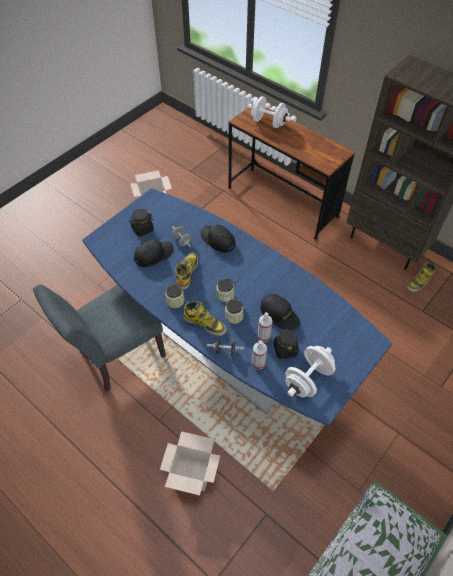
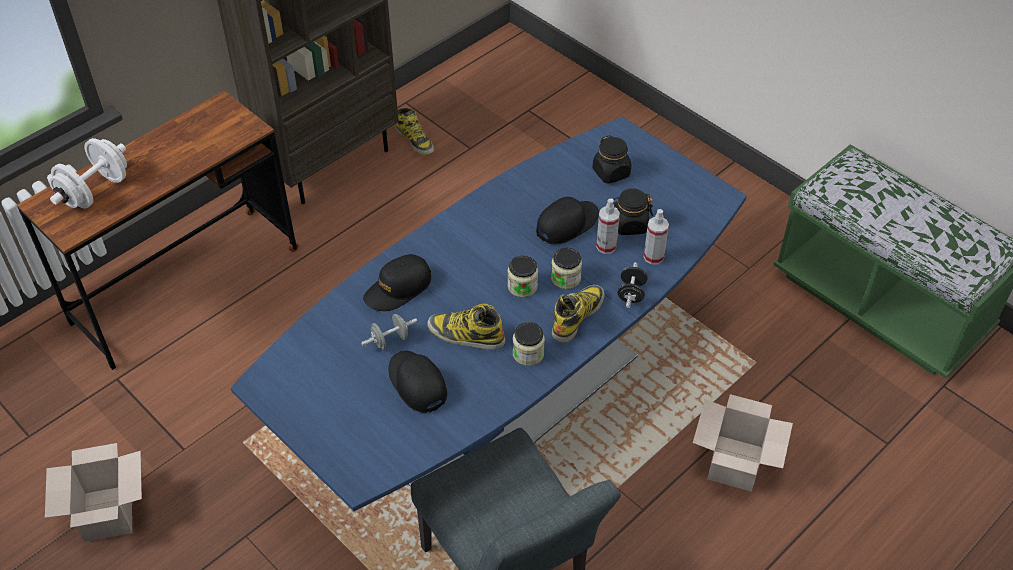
camera: 85 degrees left, 5 degrees down
(142, 229) = (346, 401): black jar -> black jar (611, 173)
(307, 379) = (679, 206): white dumbbell -> none

